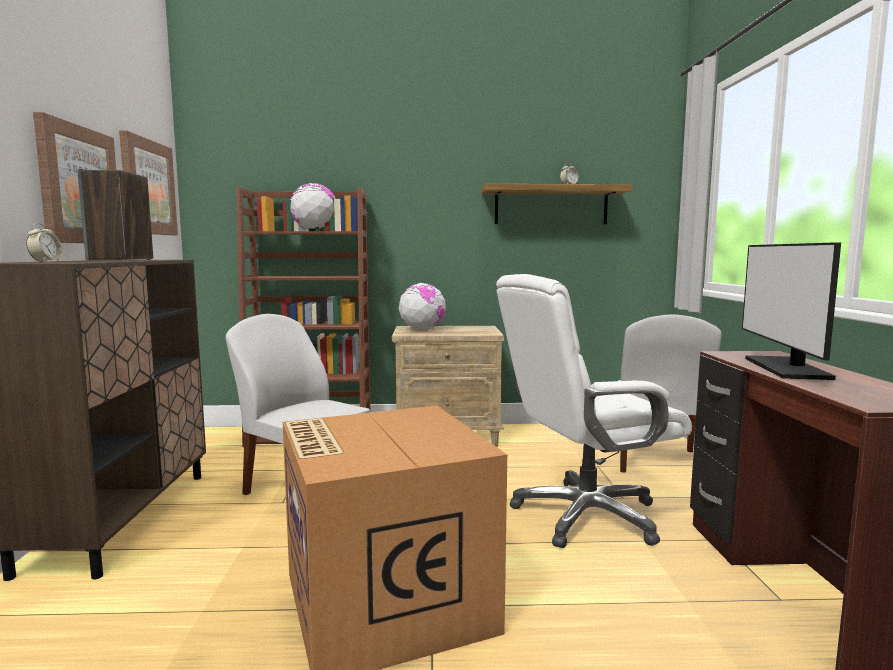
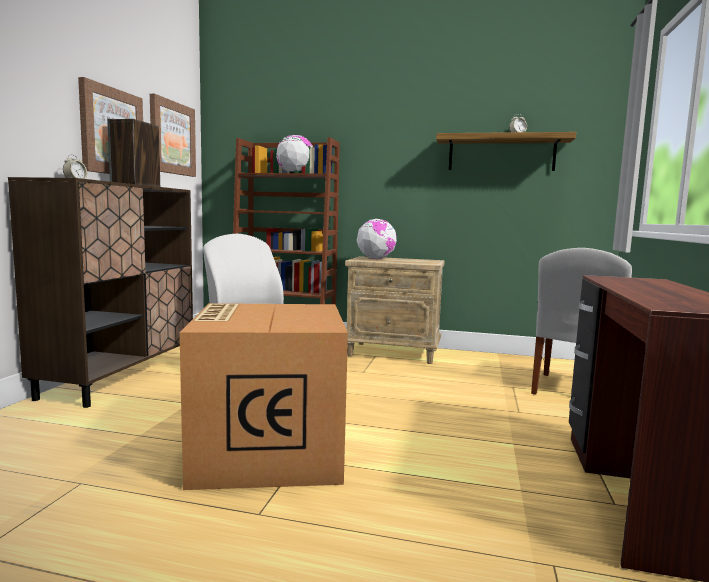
camera: 15 degrees right, 0 degrees up
(585, 516) = (473, 420): white office chair -> none
(786, 368) = (641, 286): monitor -> none

